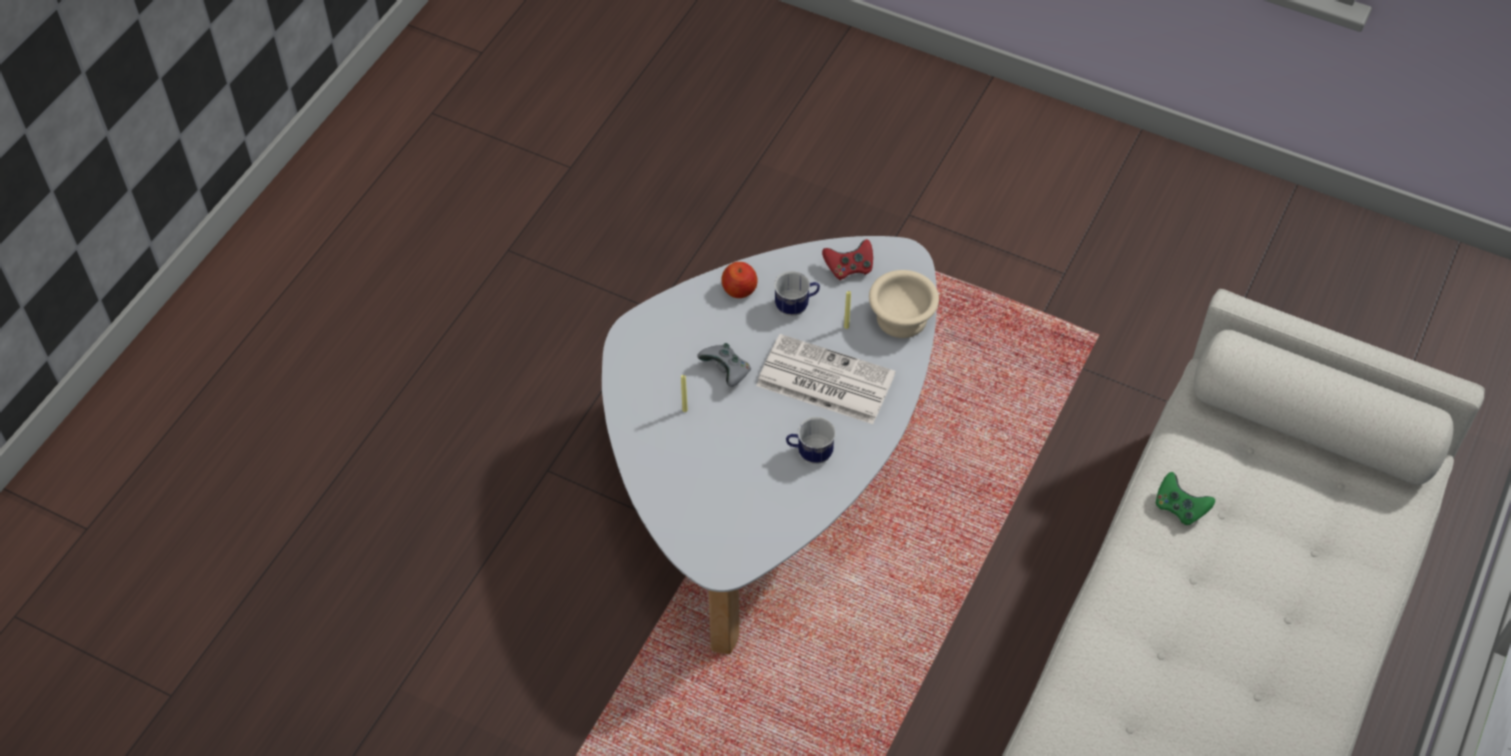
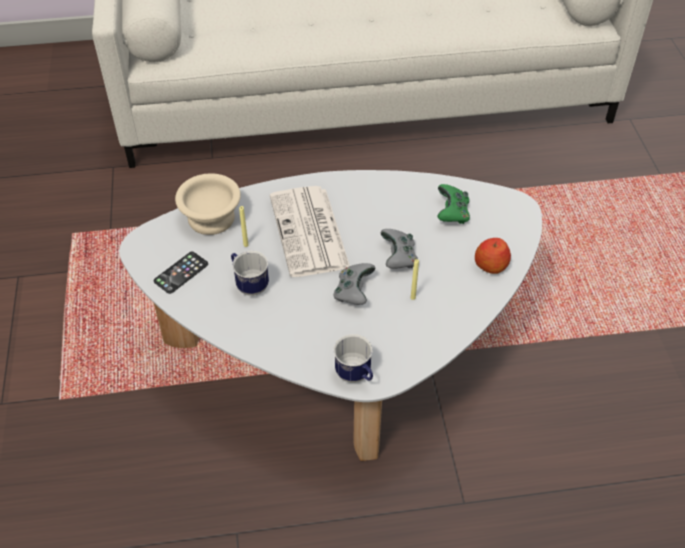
camera: 125 degrees left, 5 degrees down
(736, 427) = (399, 258): none -> grey game controller
(740, 289) = (260, 331): apple -> apple (491, 265)
(809, 454) = (382, 208): mug -> mug (356, 376)
(849, 268) = (181, 273): red game controller -> phone
(1179, 508) = (267, 37): green game controller -> green game controller (452, 214)

